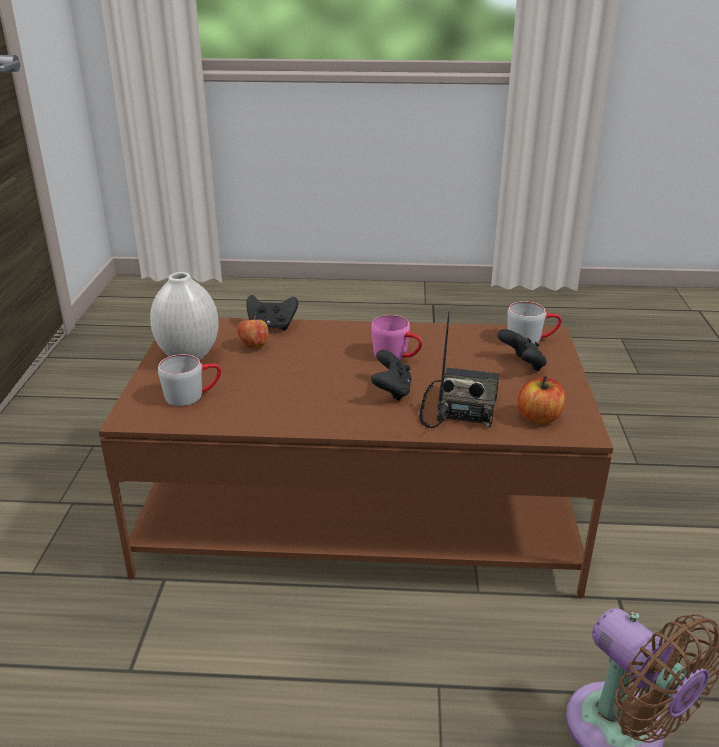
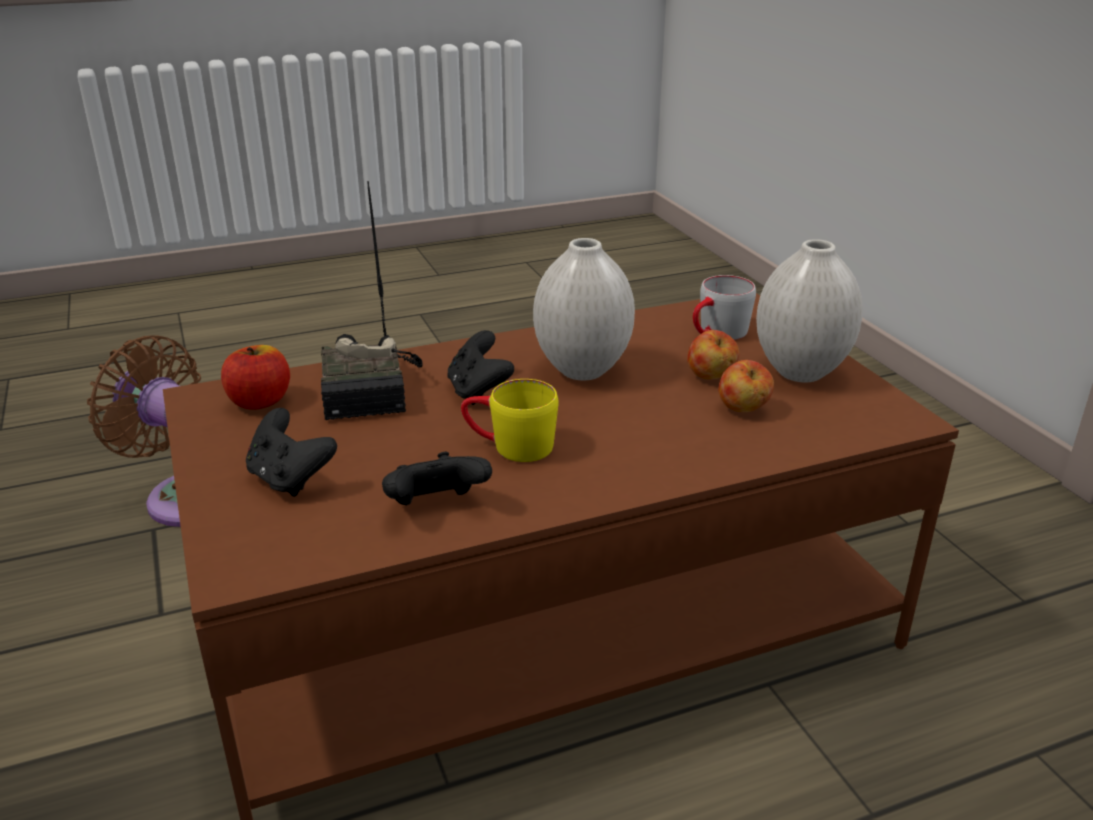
camera: 155 degrees right, 0 degrees up
(243, 367) = (711, 377): none -> apple
(272, 326) = (768, 450): black game controller -> black game controller (436, 507)
(314, 389) = (582, 371): none -> white vase
(397, 356) = (509, 446): pink mug -> yellow mug
(531, 339) = (275, 546): grey mug -> none

